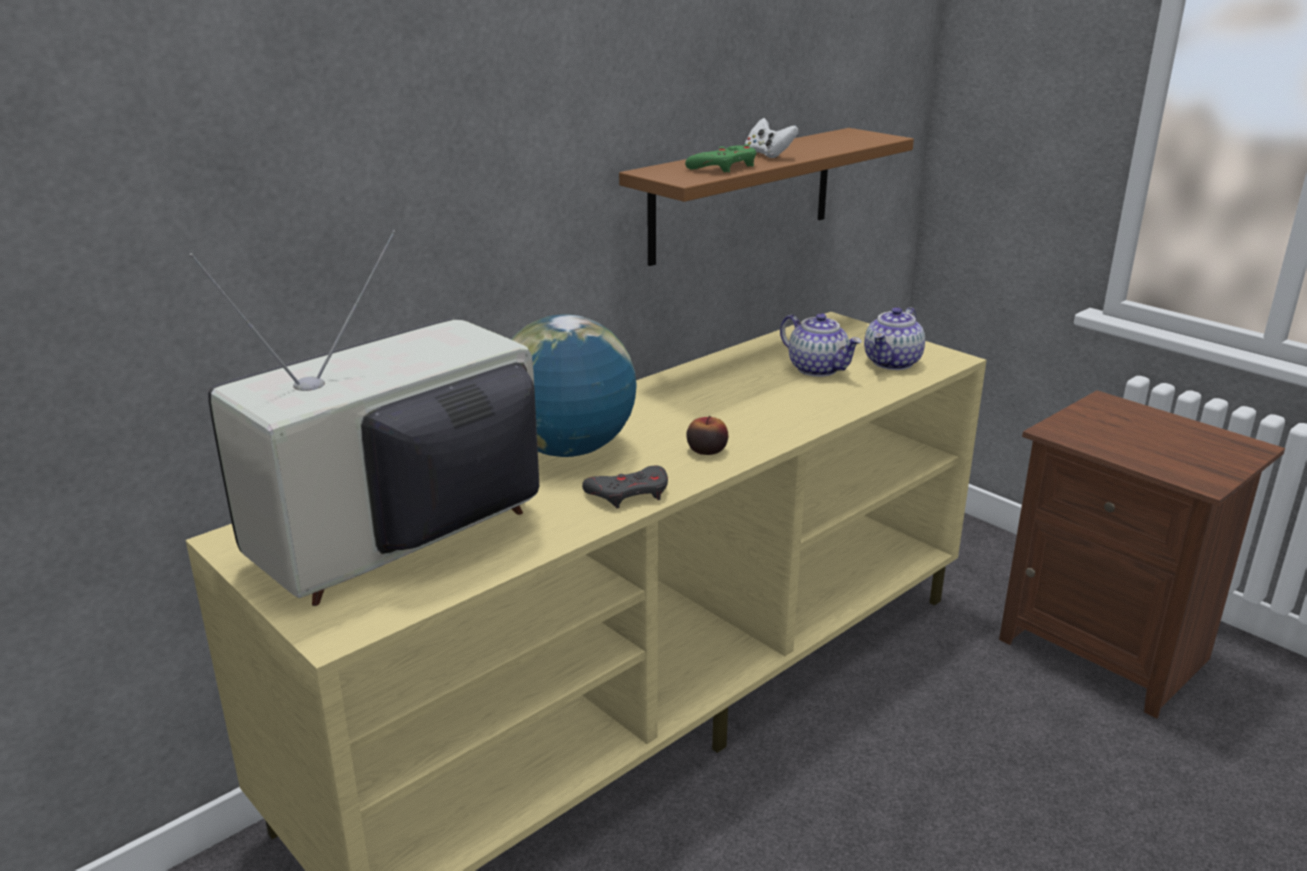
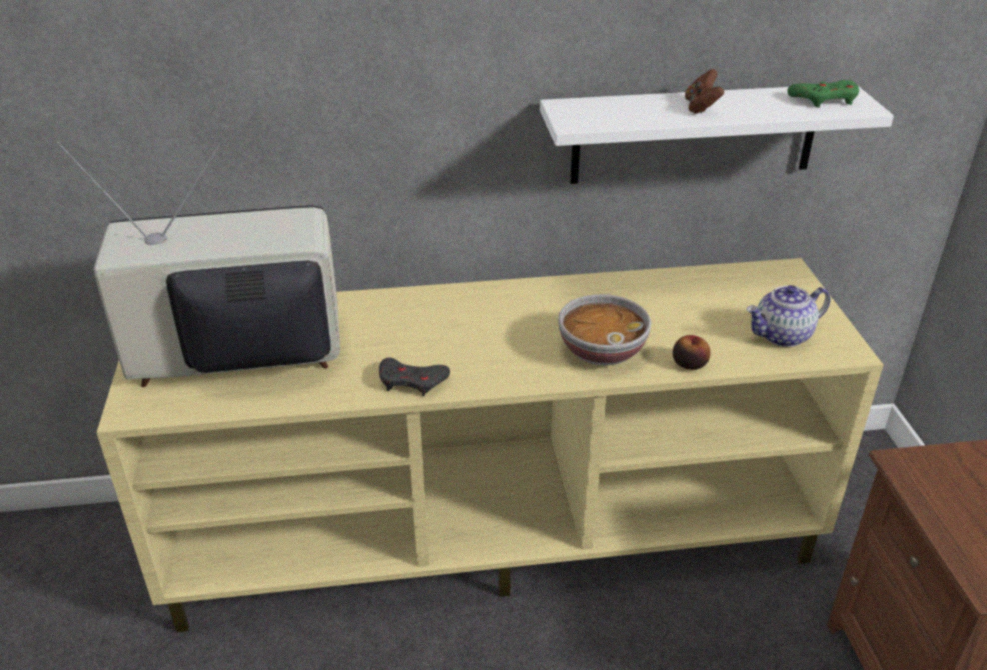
camera: 35 degrees right, 10 degrees up
(567, 449) = (418, 324): globe -> none
(706, 450) = (512, 365): apple -> apple (689, 363)
(724, 167) = (633, 115): green game controller -> green game controller (825, 99)
(742, 194) = (694, 134): brown shelf -> white shelf
(768, 155) = (701, 107): white game controller -> brown game controller
(768, 416) = (601, 350): none -> bowl
(818, 369) = (705, 318): teapot -> none

